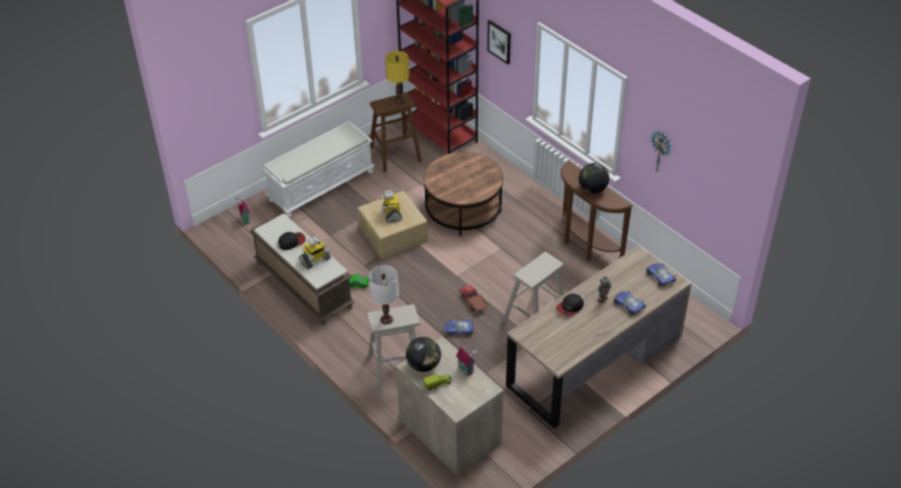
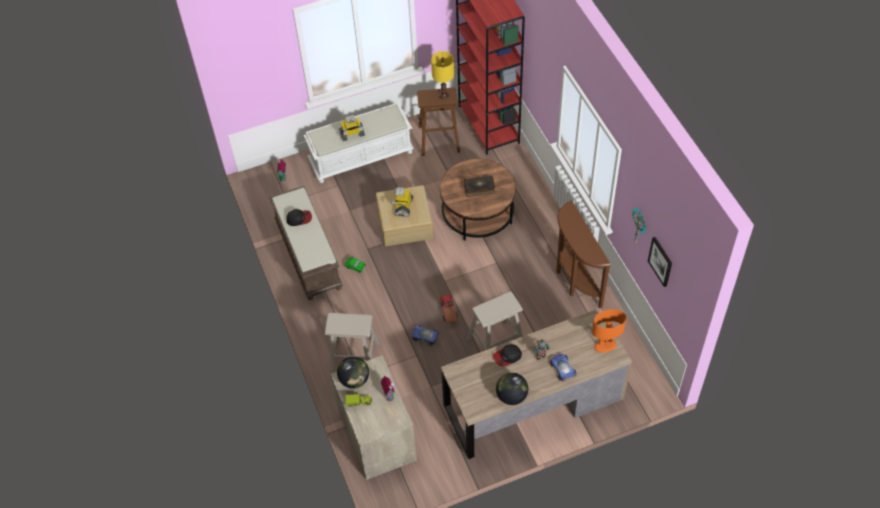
camera: 20 degrees right, 10 degrees up
(315, 260) = (312, 243): toy robot -> toy robot (352, 134)
(386, 320) = (341, 324): white table lamp -> none
(465, 178) = (479, 188): none -> book
(499, 41) = (538, 67): picture -> picture (660, 261)
(592, 189) = (580, 237): globe -> globe (511, 396)
(660, 276) = (605, 346): toy car -> orange table lamp

